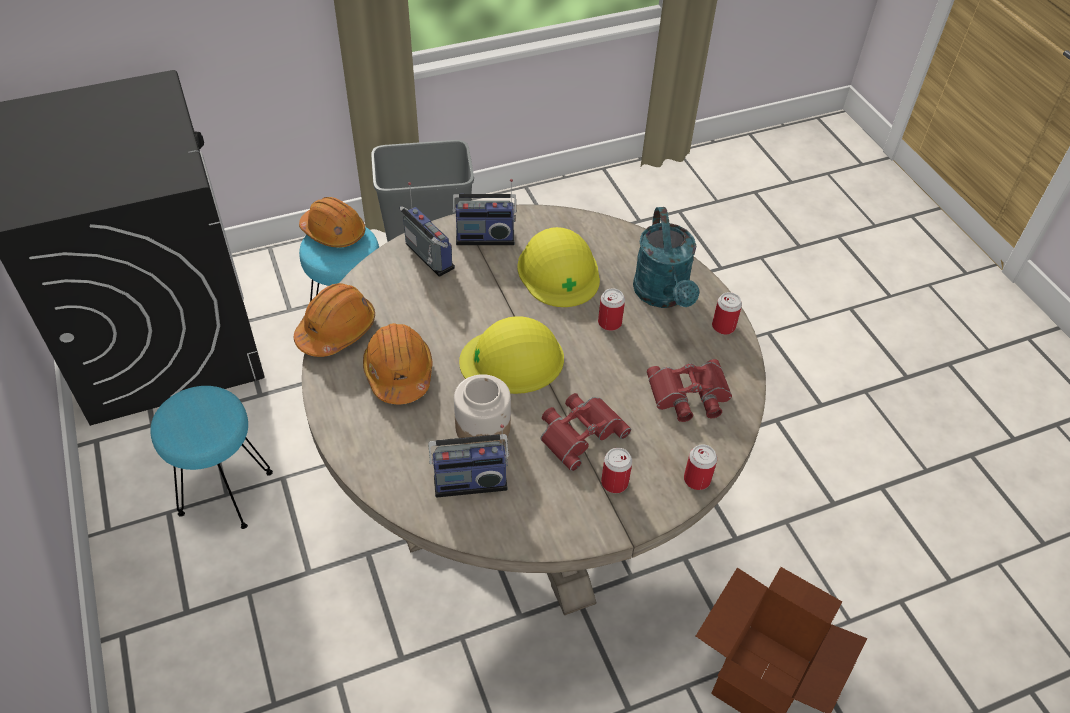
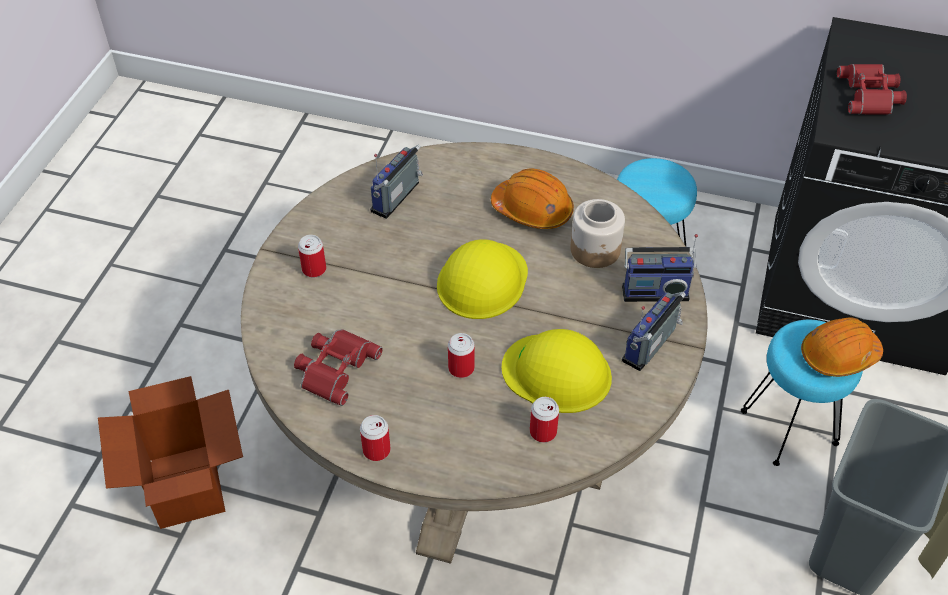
camera: 130 degrees right, 0 degrees up
(336, 330) = (611, 197): orange hard hat -> none
(483, 427) = (435, 228): jar -> jar (595, 250)
(579, 431) = (375, 277): red binoculars -> red binoculars (871, 95)
(663, 295) = (455, 432): turquoise watering can -> none
(697, 479) = (264, 316): can -> can (543, 432)

